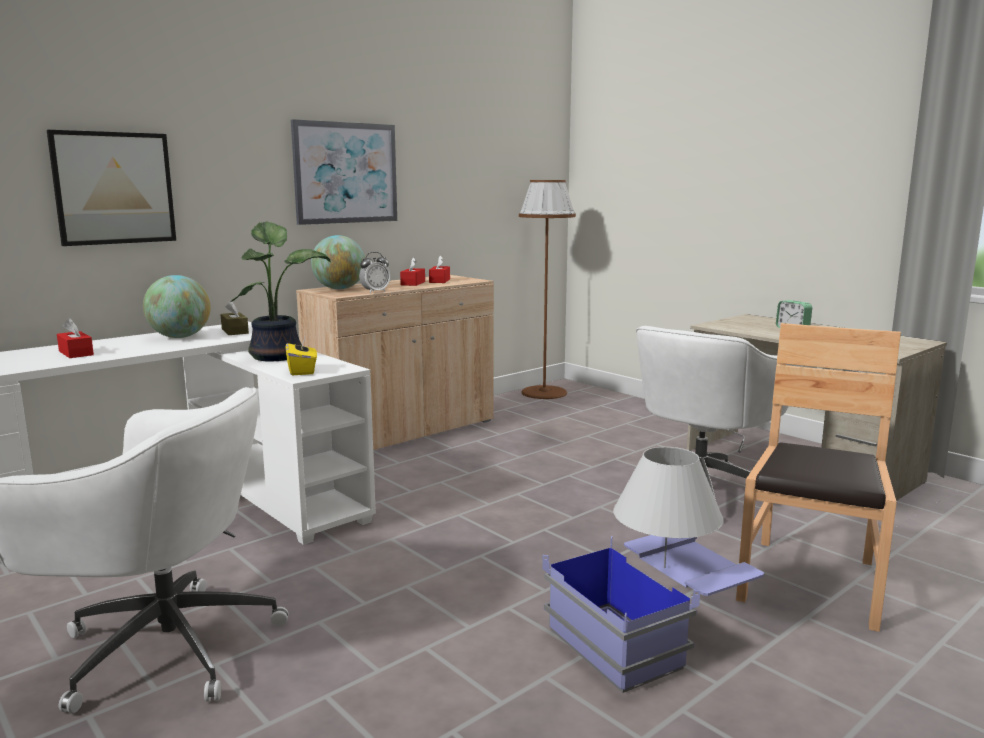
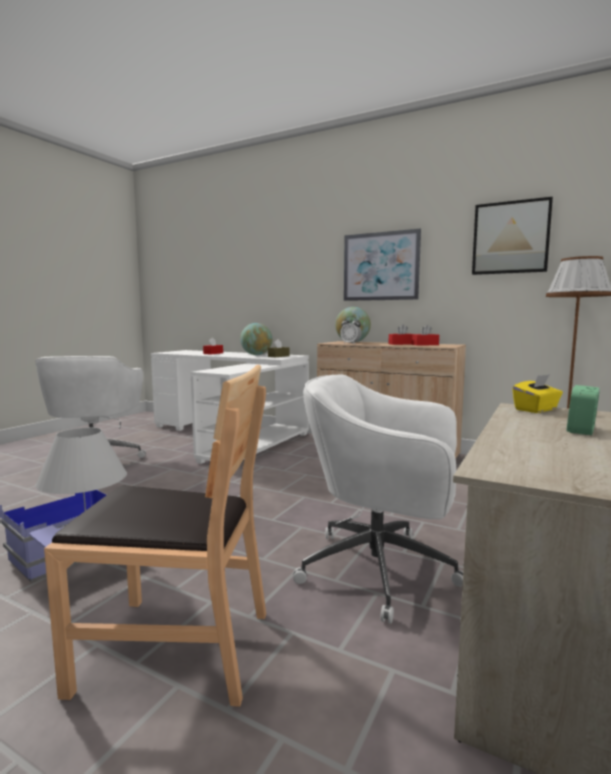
camera: 70 degrees right, 5 degrees down
(114, 188) = (257, 281): picture -> picture (510, 237)
(278, 356) = (249, 366): potted plant -> none
(302, 371) = (217, 370): yellow tissue box -> yellow tissue box (536, 410)

